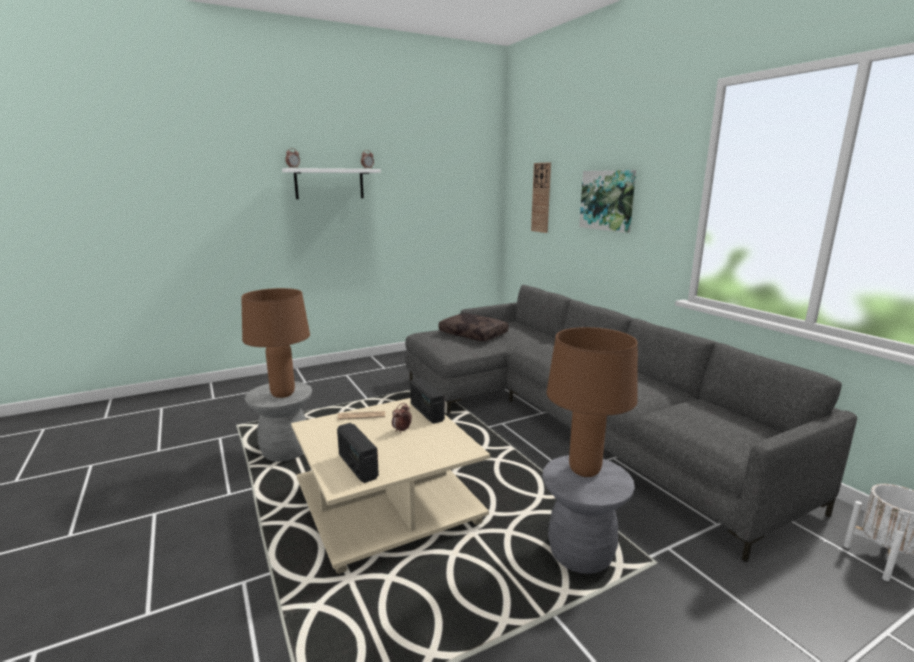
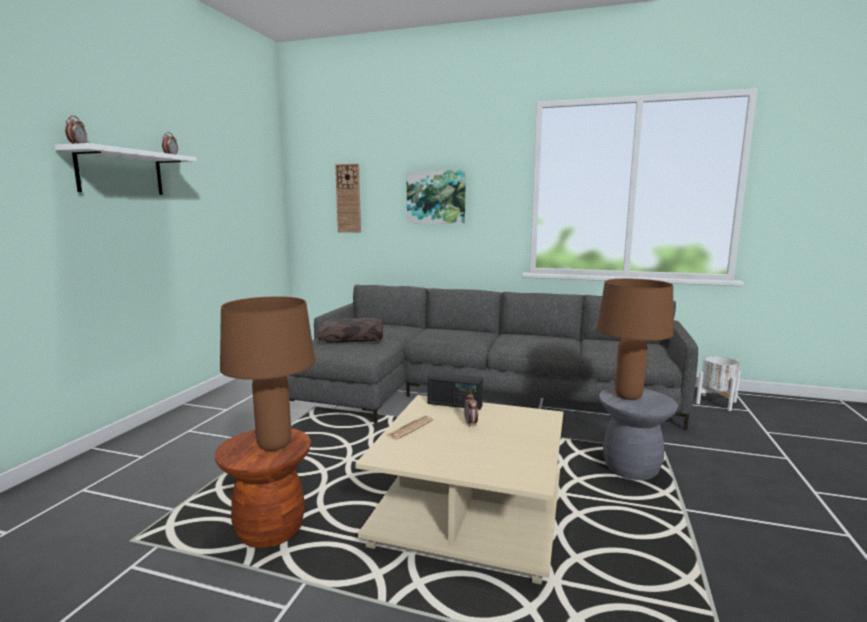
camera: 45 degrees left, 5 degrees down
(285, 452) = (270, 530): grey stool -> brown stool
(357, 466) = (508, 462): radio -> none

